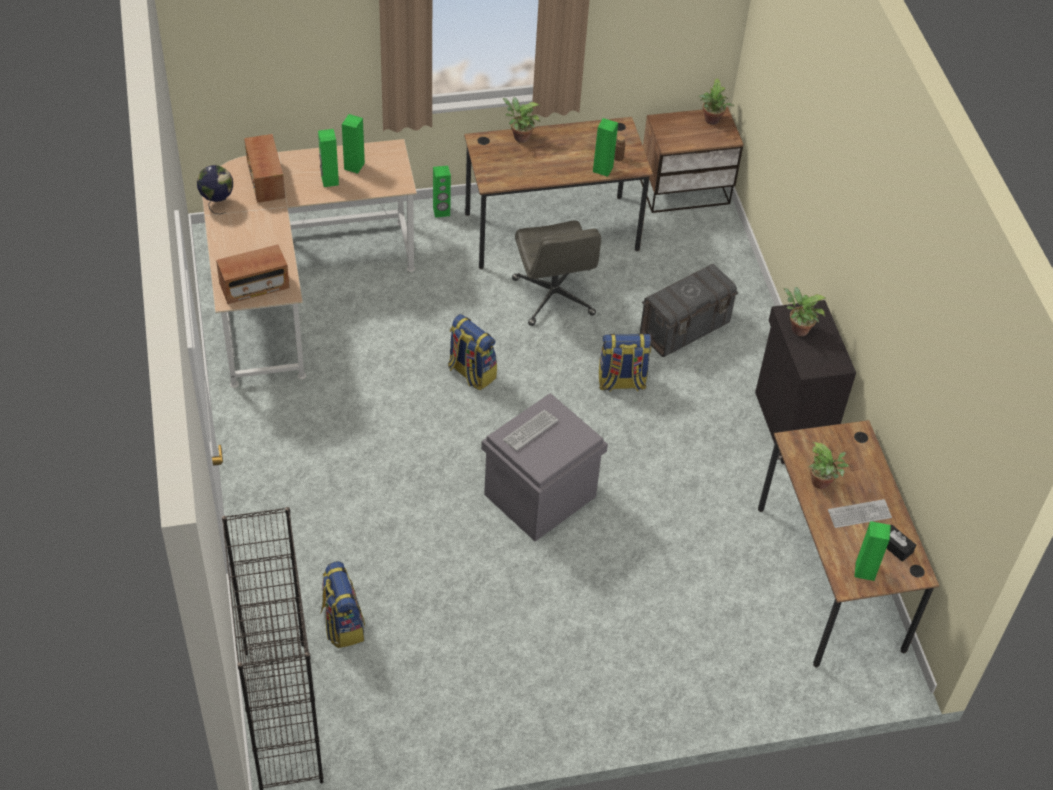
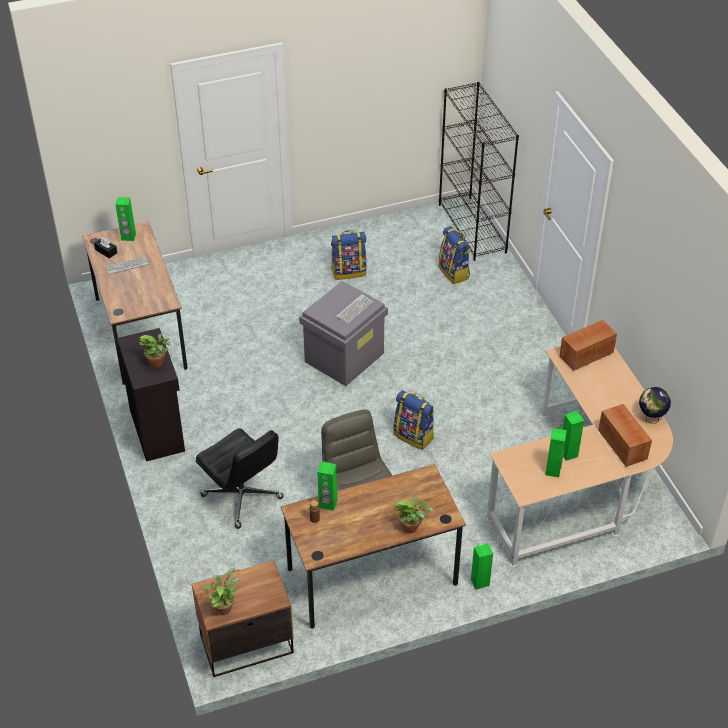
camera: 175 degrees right, 5 degrees down
(621, 382) = (293, 444): backpack -> backpack (349, 271)
(685, 329) = (243, 497): grey storage box -> black office chair
(822, 483) = (149, 280): potted plant -> none

